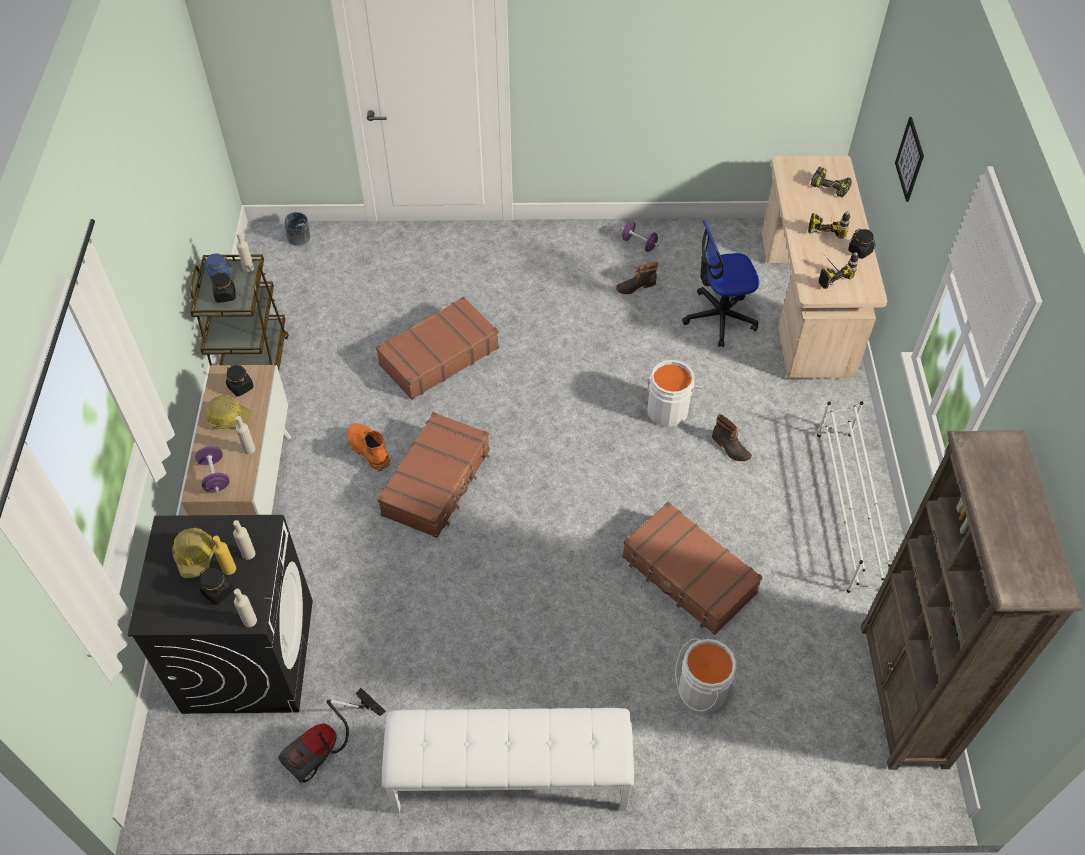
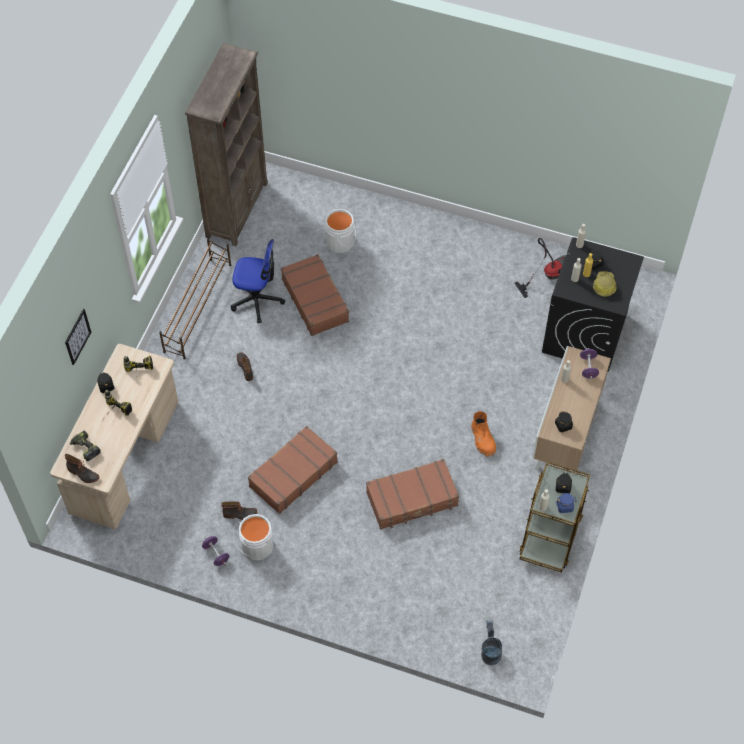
camera: 160 degrees left, 5 degrees up
(229, 418) = (574, 405): hard hat -> none
(437, 482) = (444, 403): brown suitcase -> brown suitcase (292, 474)
(509, 779) = (458, 233): white bench -> none
(668, 409) = (270, 406): white bucket -> white bucket (256, 548)
(719, 317) = (194, 466): office chair -> office chair (257, 299)
(813, 163) = (82, 474): none -> boot
(848, 510) = (198, 307): white shoe rack -> brown shoe rack

